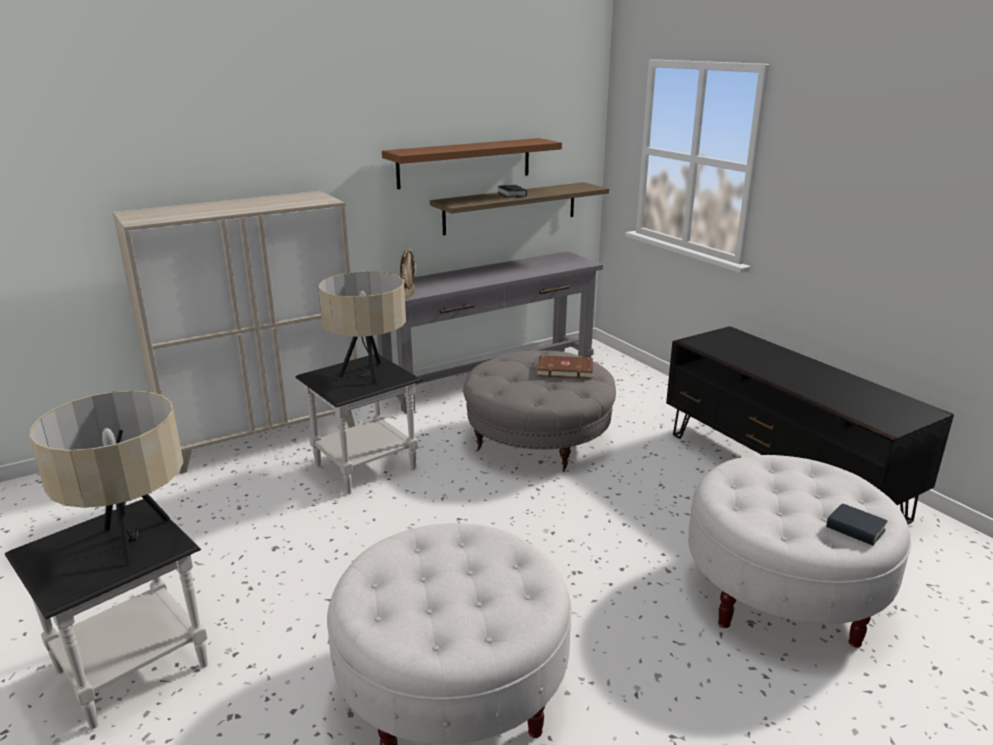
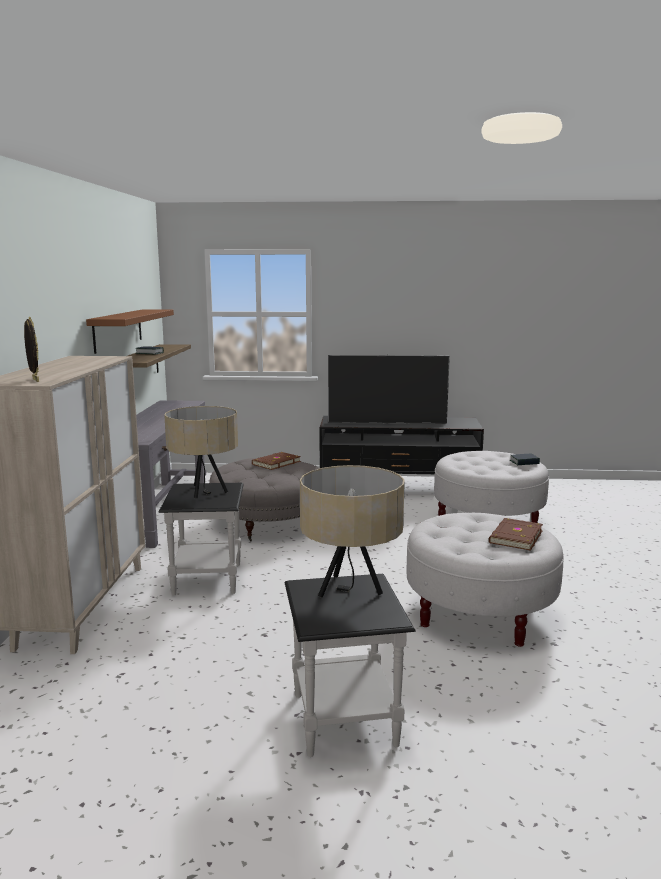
camera: 55 degrees left, 10 degrees down
(409, 295) = (145, 439): picture frame -> picture frame (34, 380)
(465, 615) = (514, 537): none -> brown book
(772, 368) = (387, 423): none -> television

